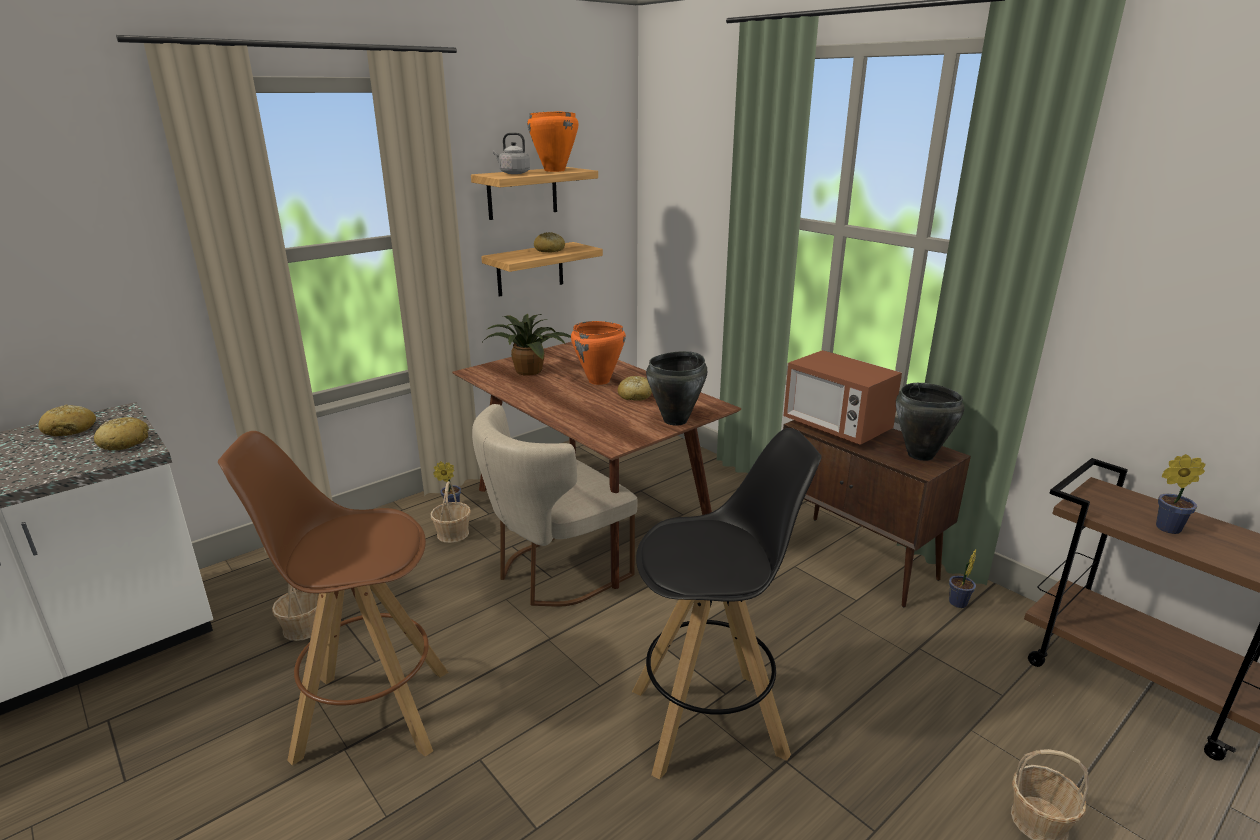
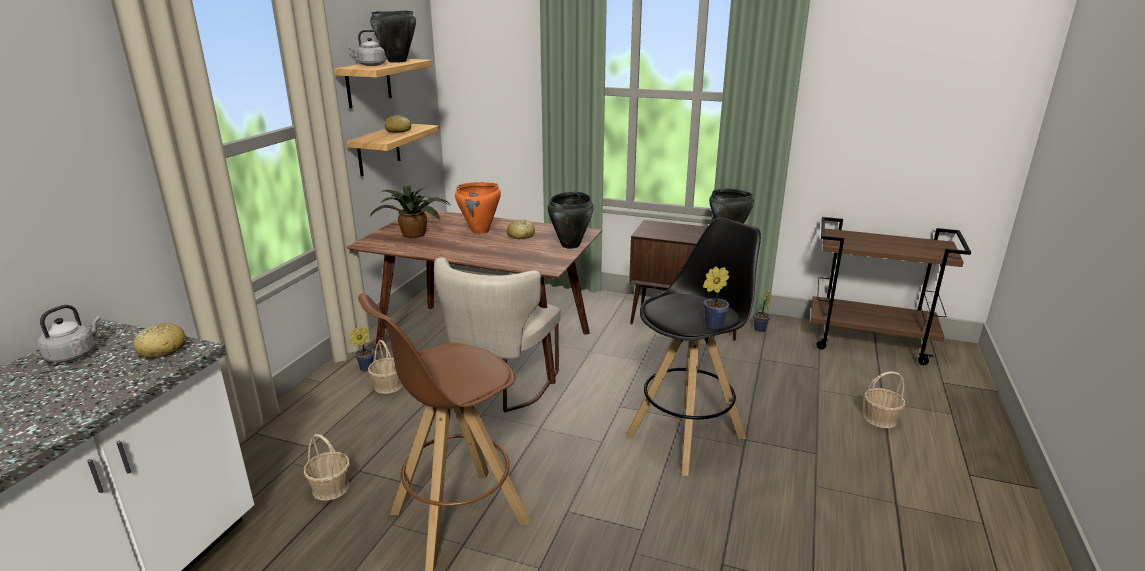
camera: 30 degrees left, 0 degrees up
(70, 430) = (74, 354): bread -> grey kettle
(554, 170) = (397, 61): orange cooking pot -> black cooking pot
(836, 427) = (664, 231): microwave -> none
(1164, 528) = (878, 244): potted plant -> potted plant (711, 325)

